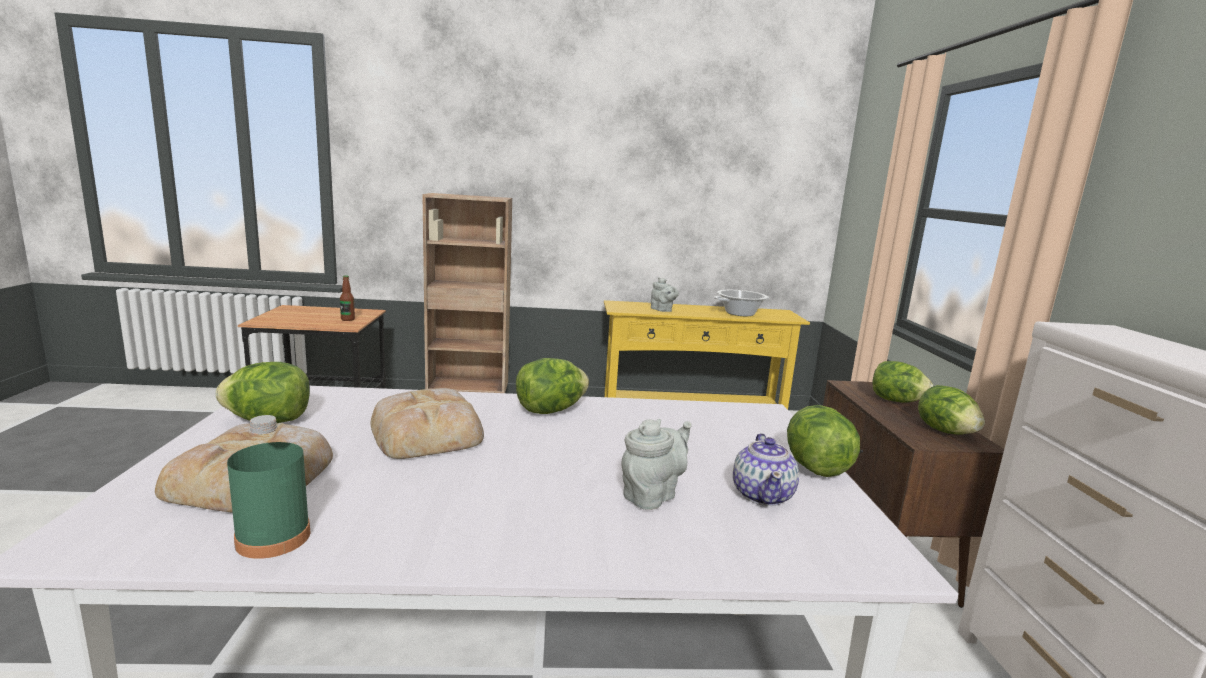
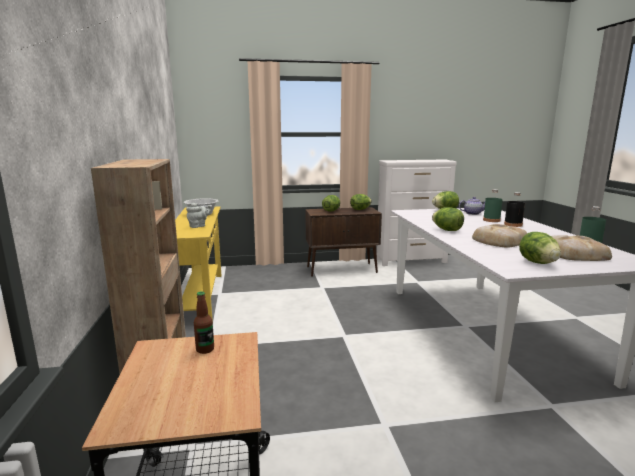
camera: 95 degrees left, 0 degrees up
(580, 510) = (513, 224): none -> black bottle
(652, 495) = (491, 220): grey teapot -> green bottle

